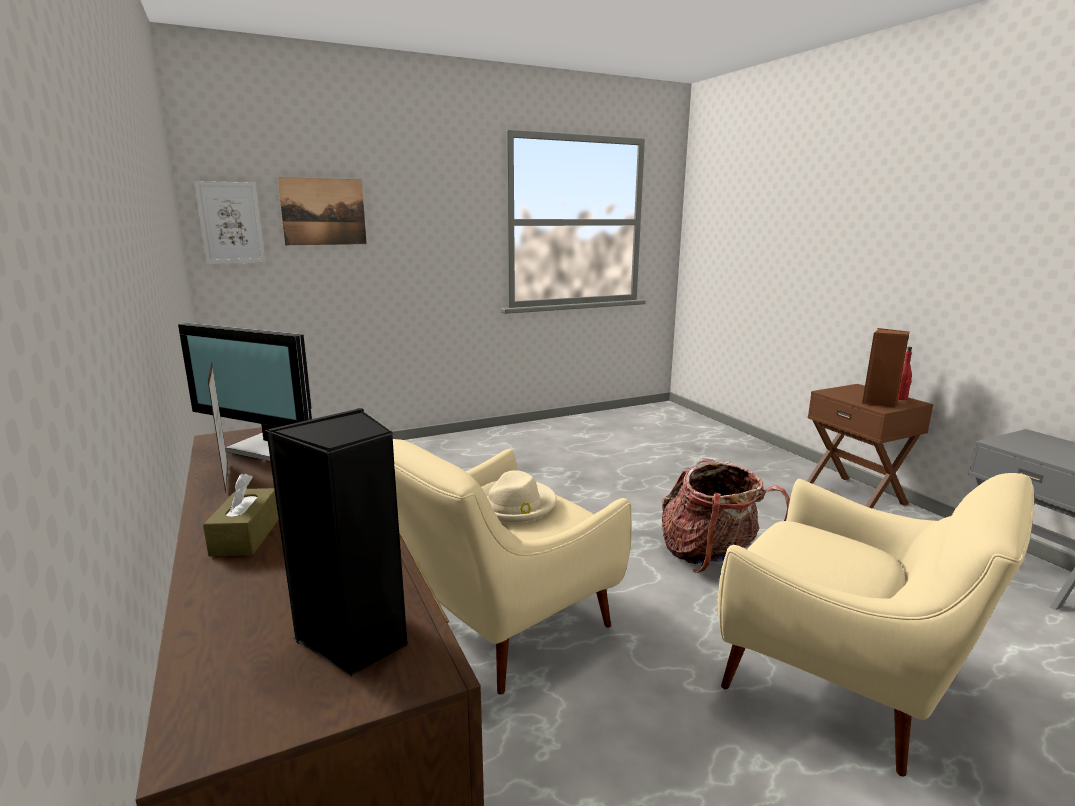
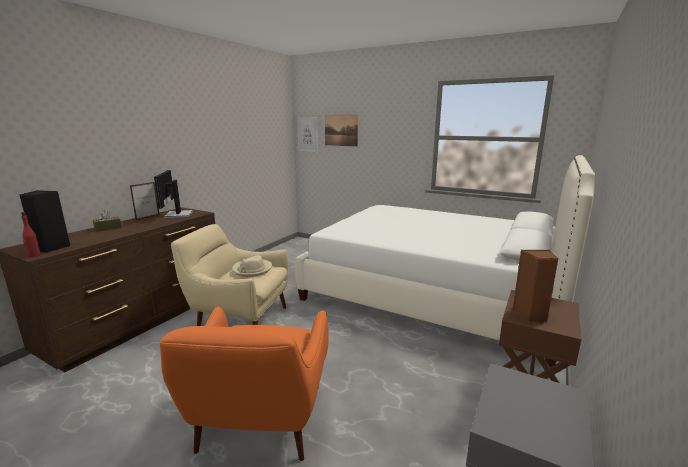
camera: 55 degrees right, 0 degrees up
(611, 456) = (434, 294): none -> white bed
(711, 557) = (351, 353): backpack -> none
(844, 683) = (260, 422): beige armchair -> orange armchair
(900, 398) = (565, 323): red bottle -> red bottle (34, 255)

